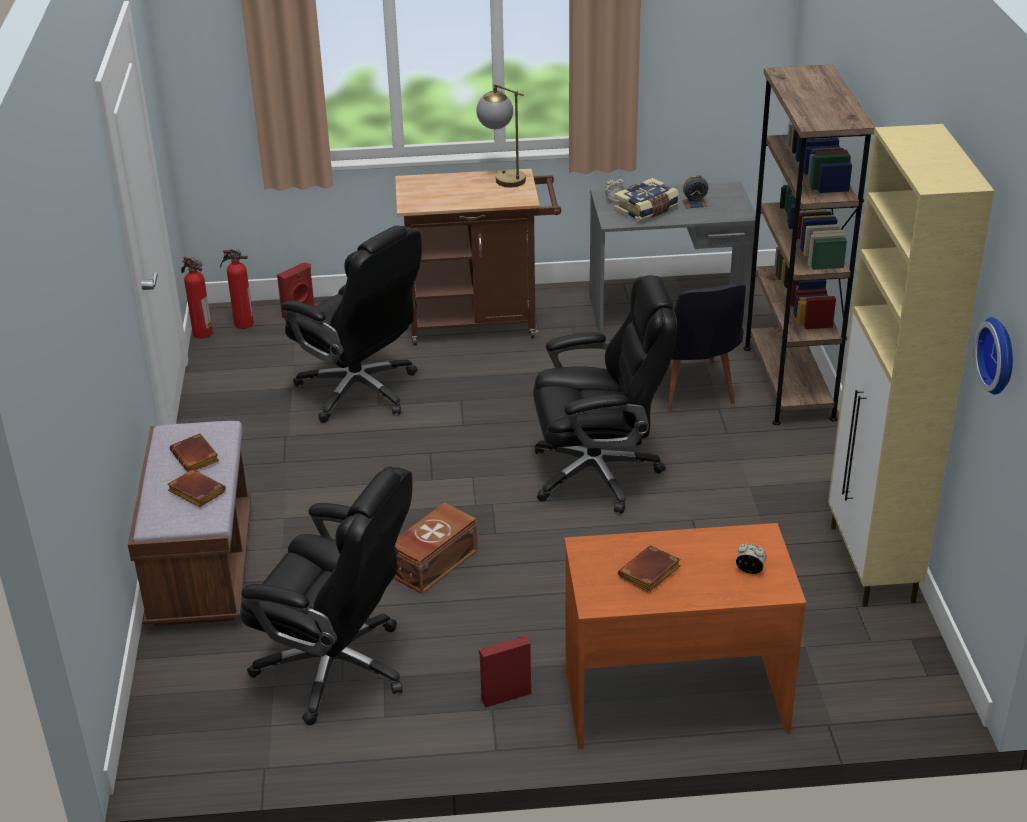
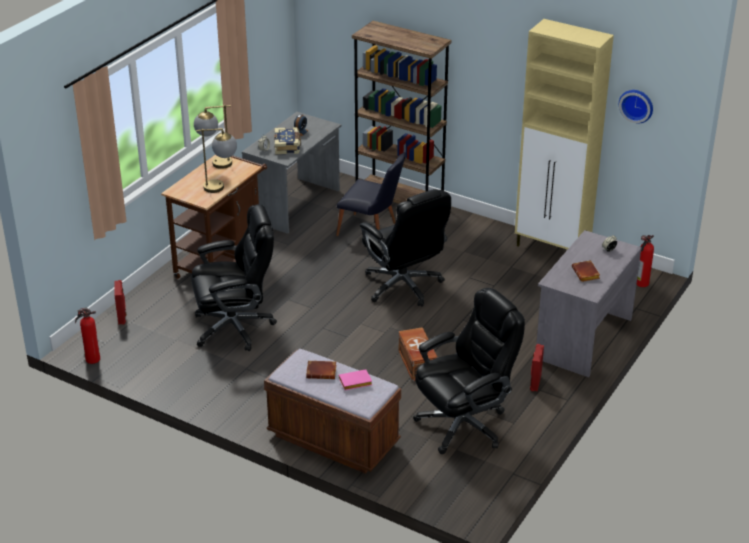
camera: 55 degrees left, 0 degrees up
(195, 492) = (354, 383): brown book -> pink book
(242, 323) = (103, 341): fire extinguisher -> fire extinguisher (641, 283)
(456, 201) = (221, 187): none -> table lamp
(598, 473) = (404, 286): black office chair -> black office chair turned 120 degrees clockwise
(673, 698) = (582, 338): orange desk -> grey desk

